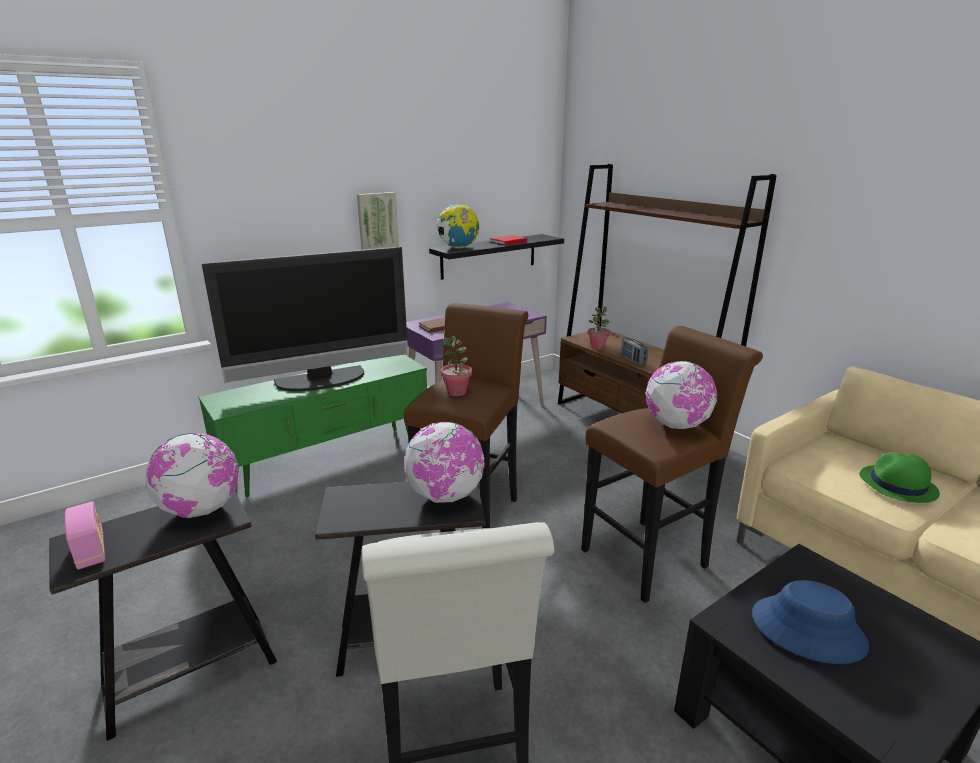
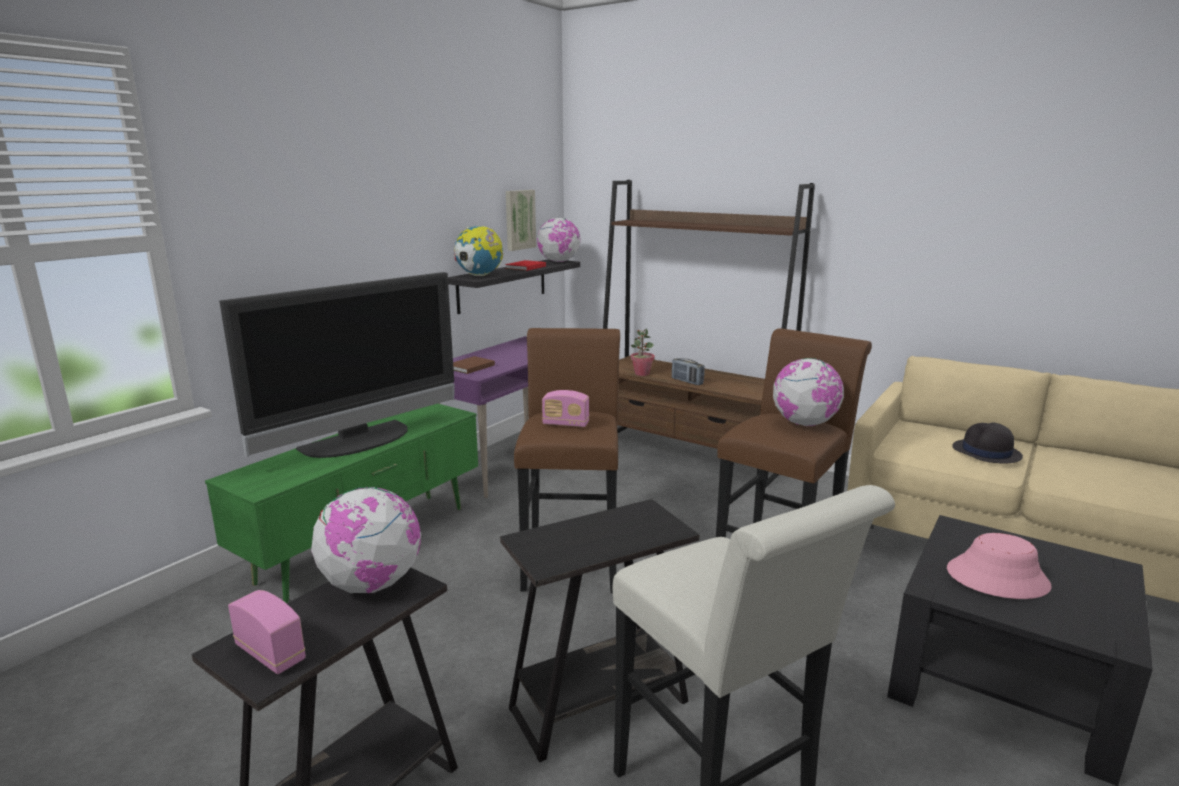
camera: 20 degrees left, 5 degrees down
(377, 223) = (391, 249): picture -> picture (519, 219)
(445, 496) = (639, 521): globe -> globe (559, 261)
(457, 392) = (565, 424): potted plant -> radio
(808, 629) = (997, 578): blue hat -> pink hat
(897, 485) = (986, 452): green hat -> black hat

